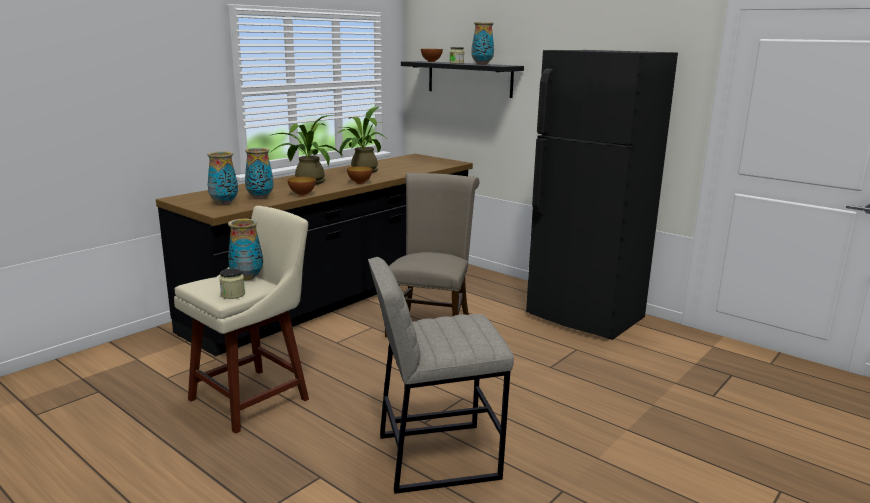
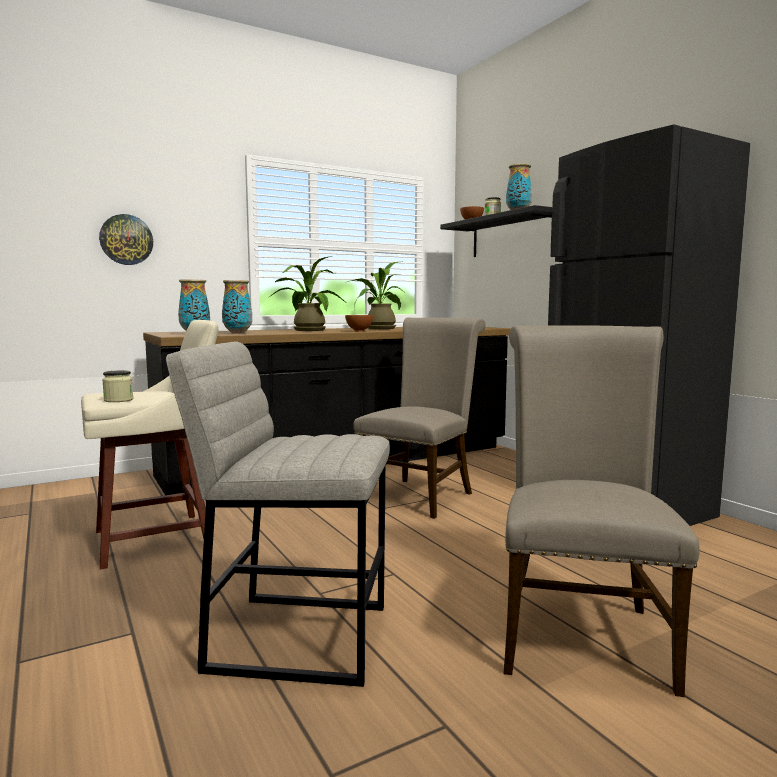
camera: 20 degrees right, 10 degrees down
(124, 104) = (126, 240): none -> wall clock
(246, 277) = (160, 393): vase -> none
(302, 194) = (283, 333): bowl -> none
(602, 419) = (580, 632): none -> beige chair

